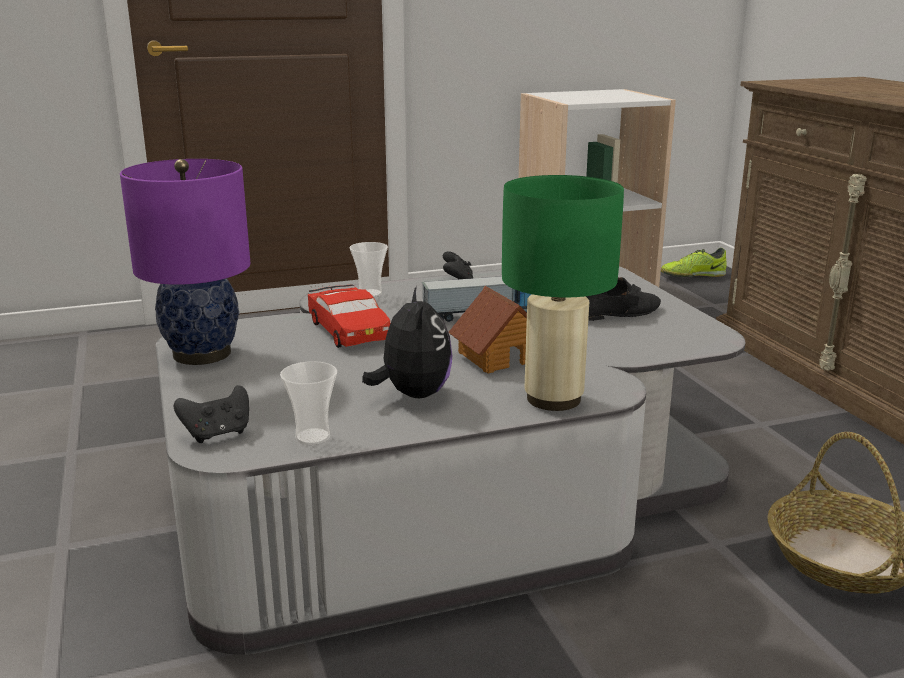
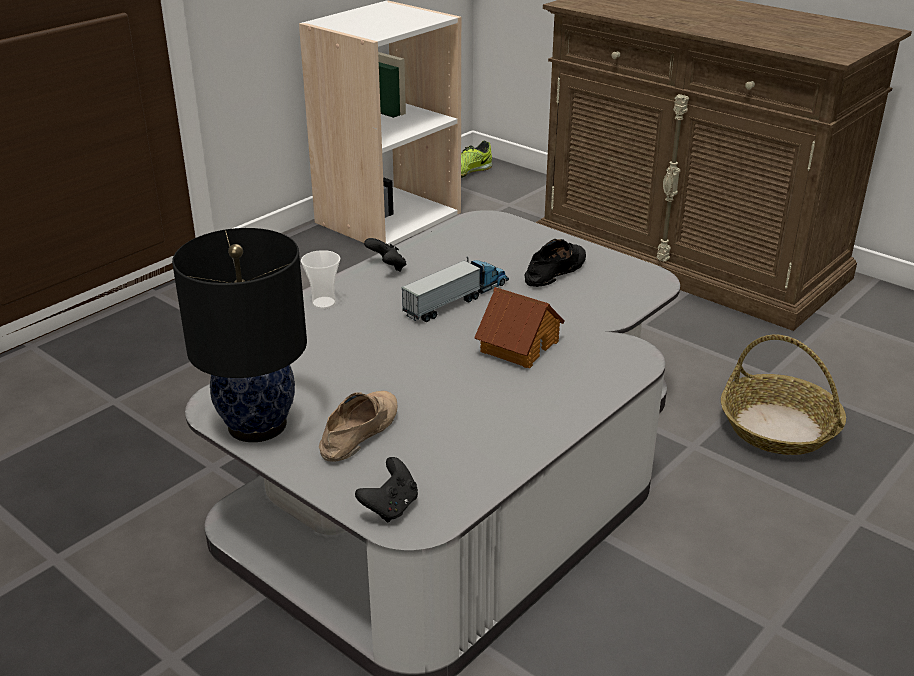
camera: 30 degrees left, 10 degrees up
(201, 353) = (256, 425): purple table lamp -> black table lamp
(272, 377) = (358, 430): none -> beige shoe
(312, 437) = (472, 482): cup -> none
(349, 330) = (359, 354): red toy car -> none
(412, 394) = (497, 410): plush toy -> none
(555, 399) = (606, 379): green table lamp -> none

